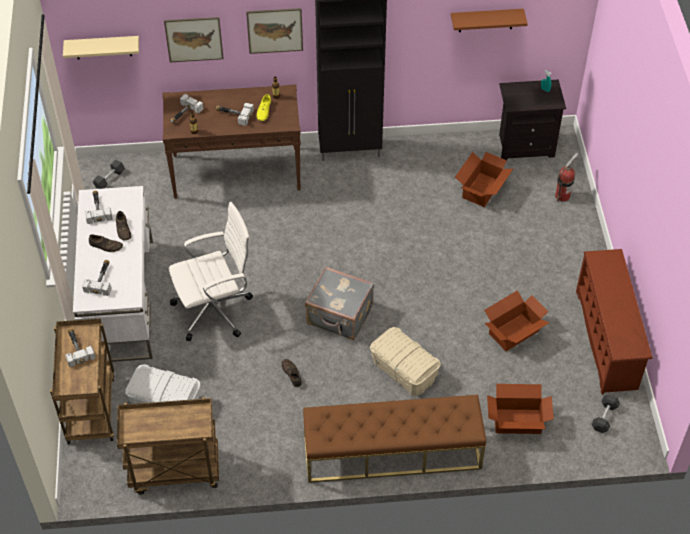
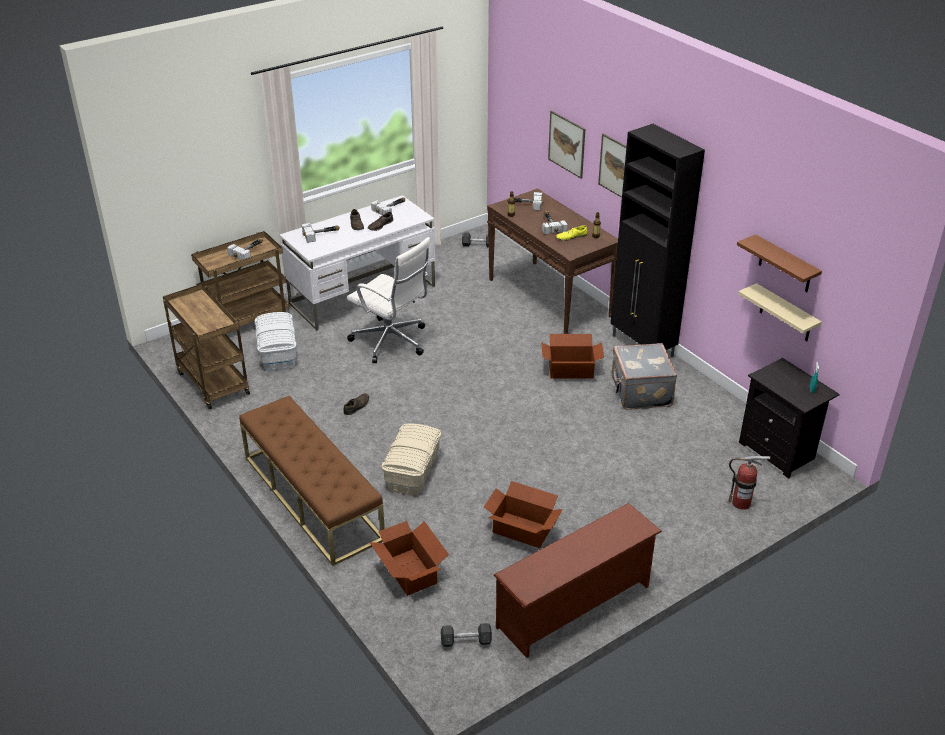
camera: 60 degrees right, 15 degrees down
(103, 47) = (513, 117): beige shelf -> beige shelf (785, 314)
(339, 316) = (443, 410): grey suitcase -> grey suitcase (640, 392)
(482, 189) = (686, 443): cardboard box -> cardboard box (571, 370)

